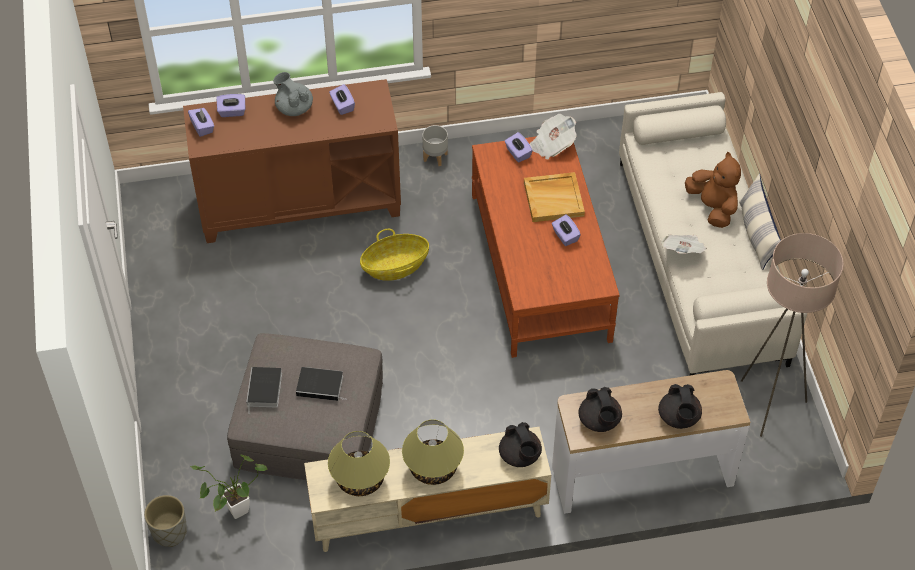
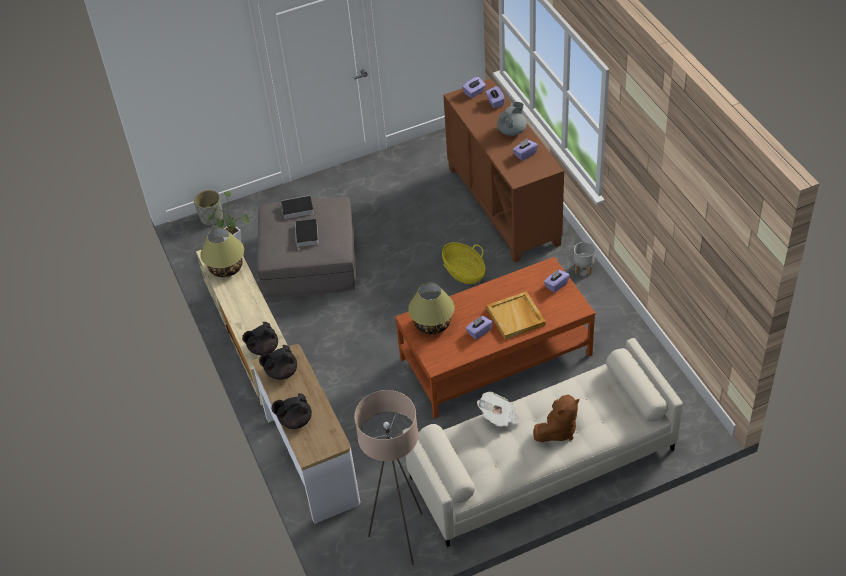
camera: 80 degrees right, 5 degrees down
(433, 468) = (243, 303): table lamp -> table lamp (432, 324)
(552, 145) = (575, 304): newspaper -> none
(756, 234) = (538, 467): pillow -> none

